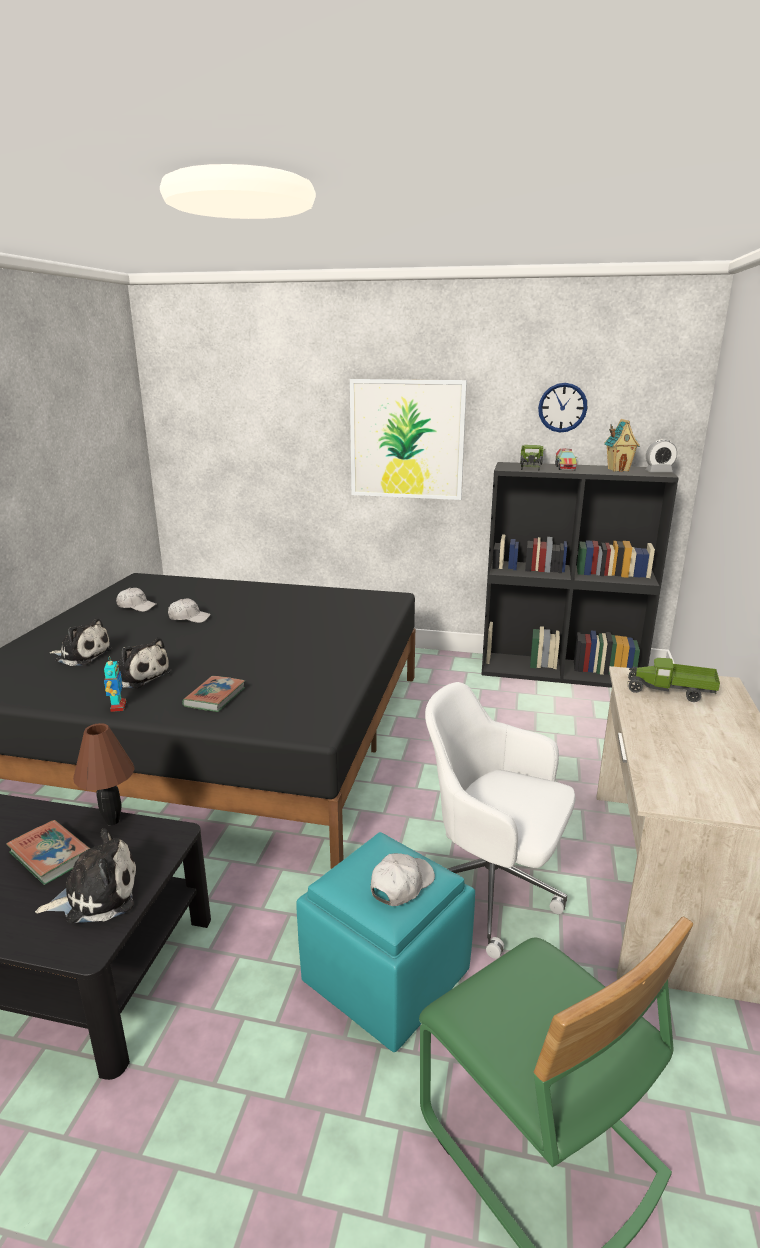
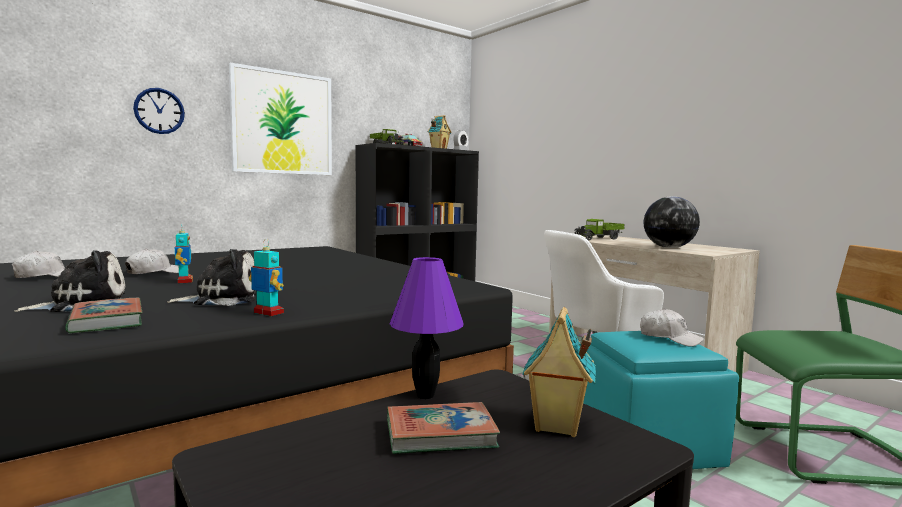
camera: 50 degrees left, 15 degrees down
(97, 895) = (556, 426): plush toy -> toy house
(112, 821) = (425, 396): brown table lamp -> purple table lamp
(176, 639) = (184, 281): none -> toy robot
(215, 697) = (349, 292): book -> book (106, 321)
(401, 885) = (669, 338): white cap -> white cap turned 135 degrees clockwise
(562, 407) = (394, 108): wall clock -> wall clock (159, 111)
(670, 760) = (668, 247): none -> globe

